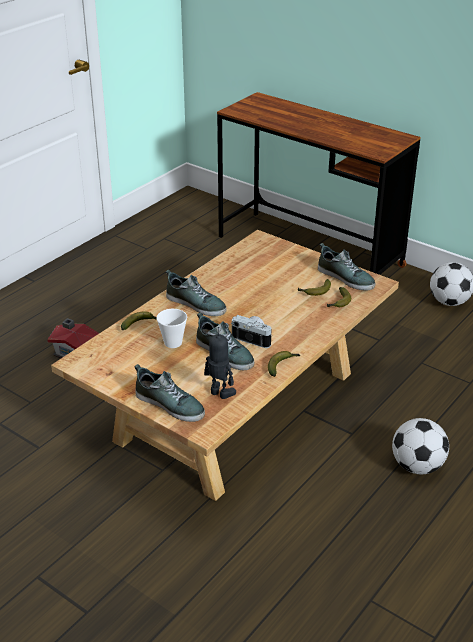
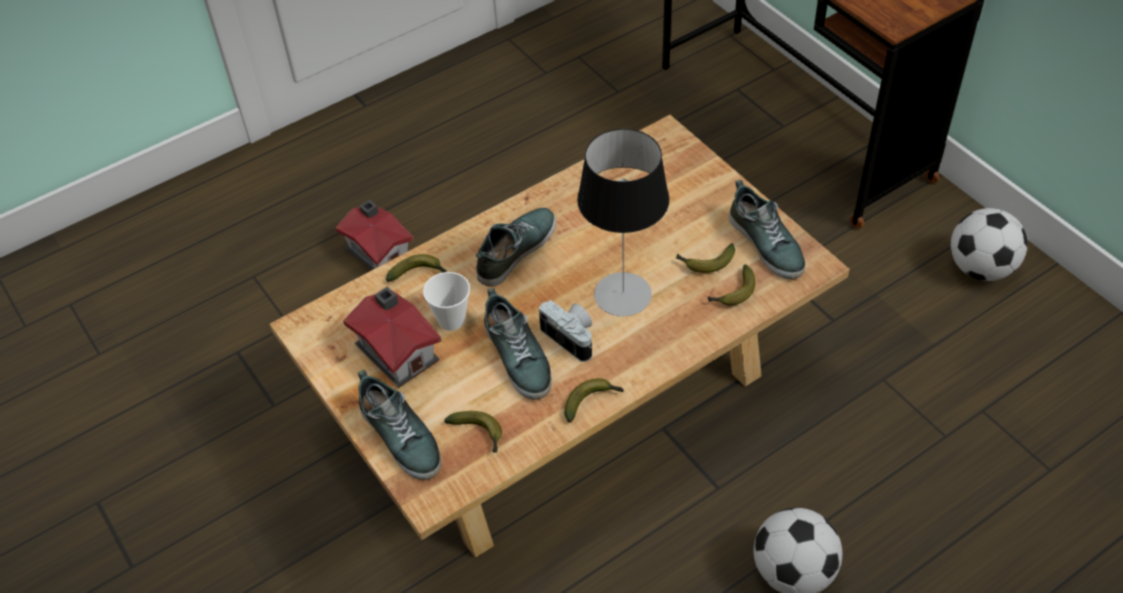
camera: 20 degrees right, 15 degrees up
(145, 363) = (397, 350): none -> toy house
(196, 303) = (515, 250): shoe -> shoe turned 105 degrees counterclockwise
(220, 393) = (479, 434): toy robot -> banana
(274, 313) = (623, 294): none -> table lamp

